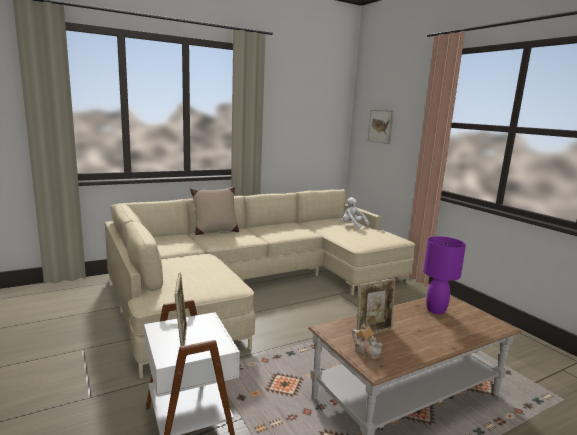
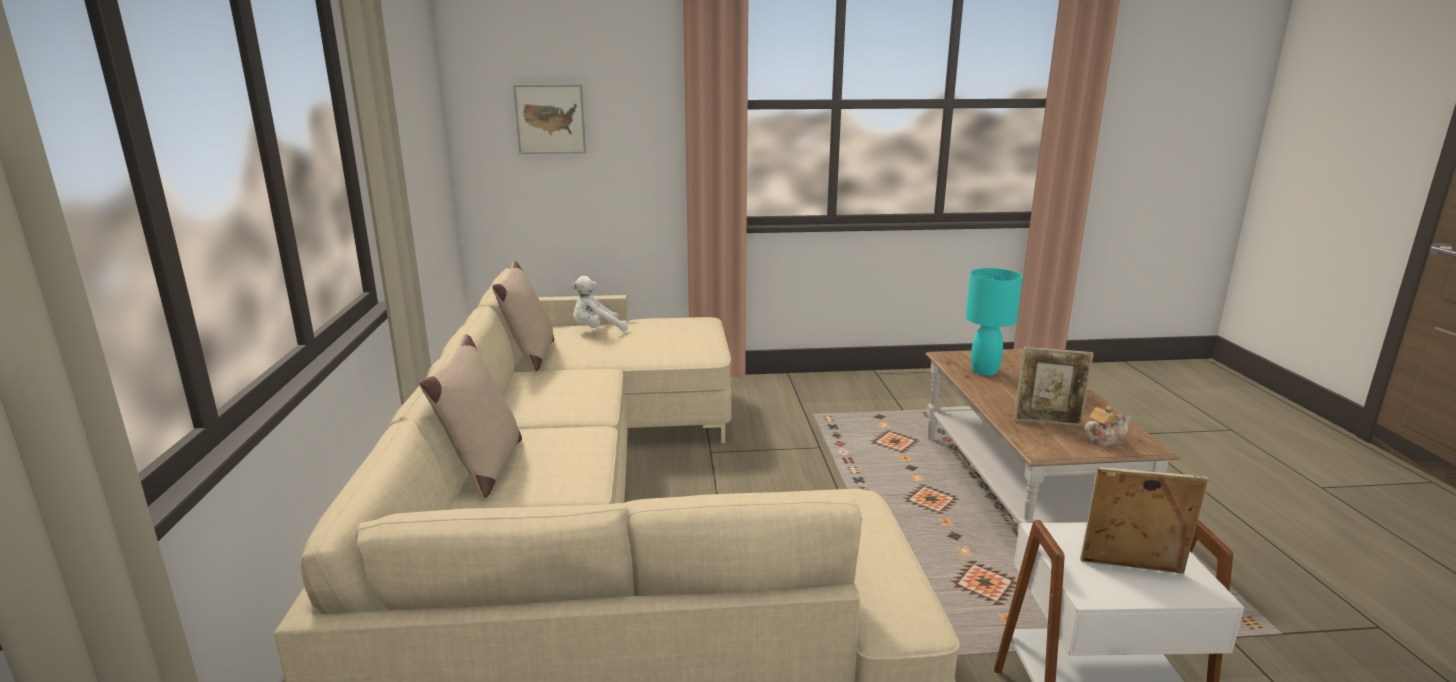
camera: 65 degrees left, 5 degrees up
(311, 222) = (530, 357): none -> beige pillow
(373, 331) = (1047, 422): picture frame -> picture frame turned 105 degrees clockwise
(436, 310) = (984, 371): purple table lamp -> turquoise table lamp

